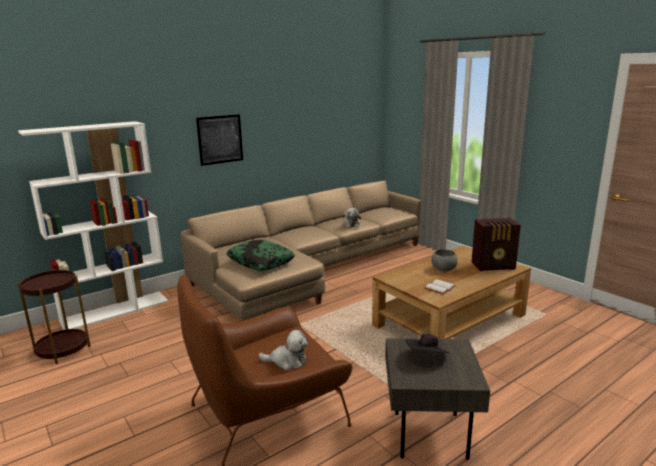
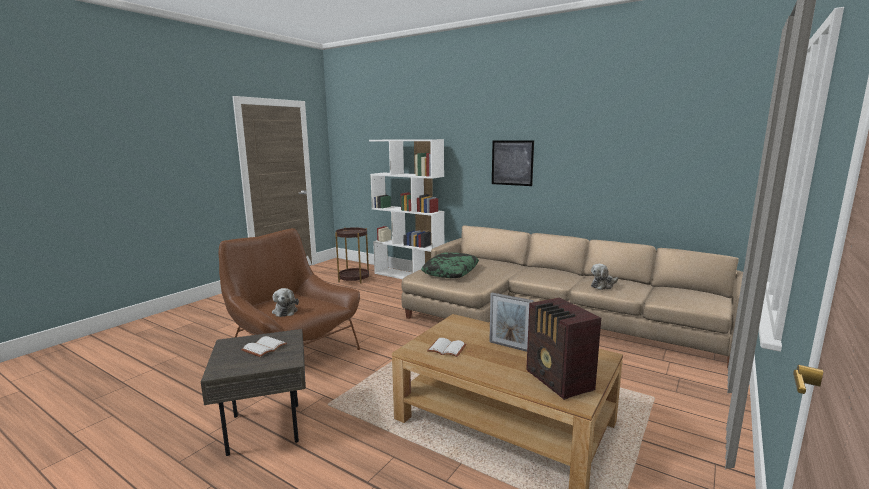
camera: 70 degrees right, 5 degrees down
(427, 357) = (264, 348): black hat -> white book
(443, 269) = (509, 346): grey bowl -> picture frame

